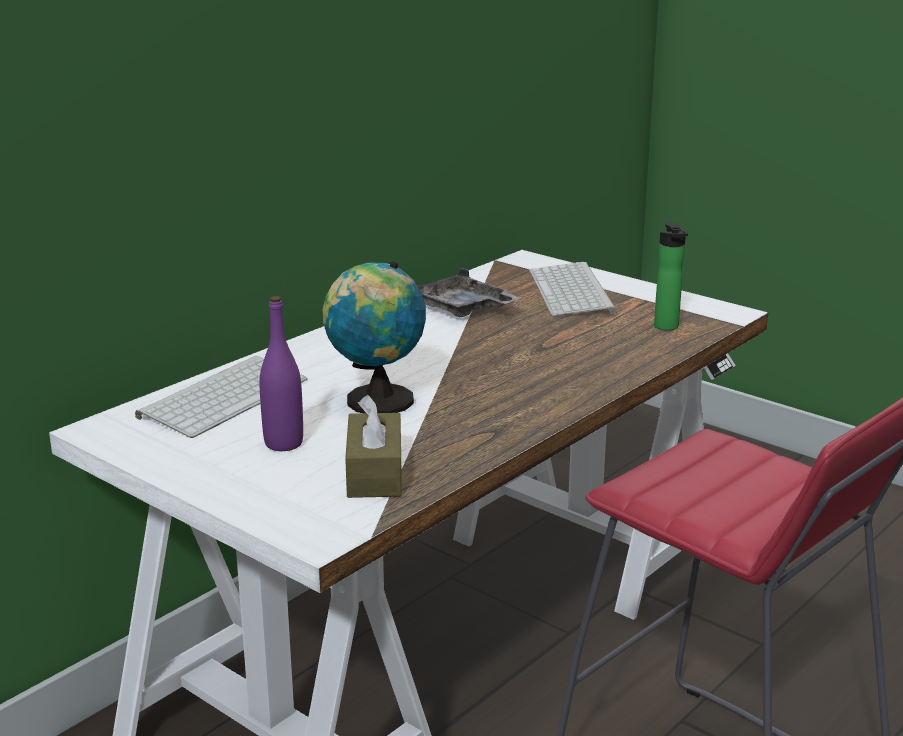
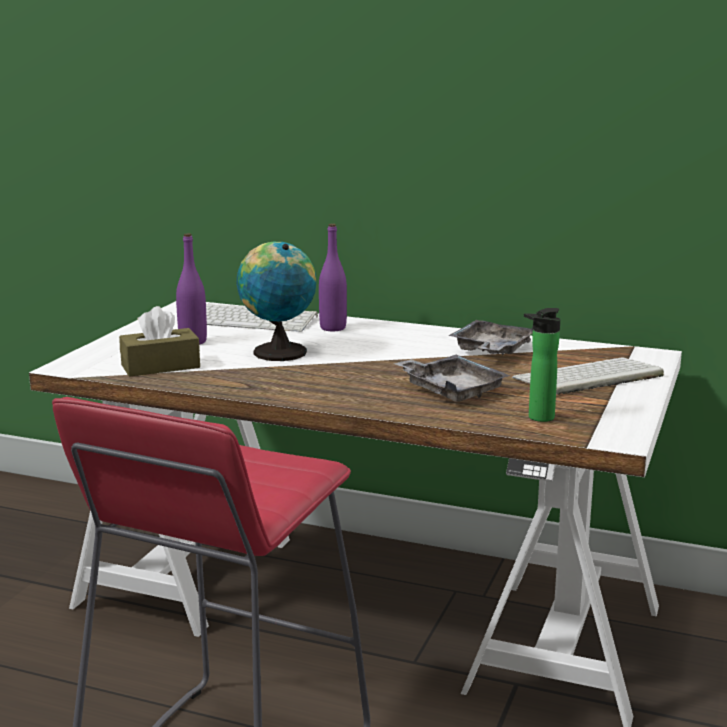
camera: 70 degrees right, 5 degrees down
(308, 362) = (333, 328): none -> purple bottle
(571, 344) = (451, 390): none -> grey tray

